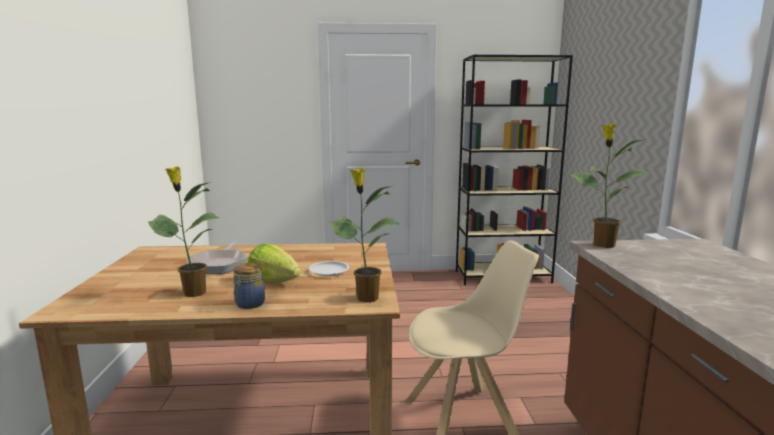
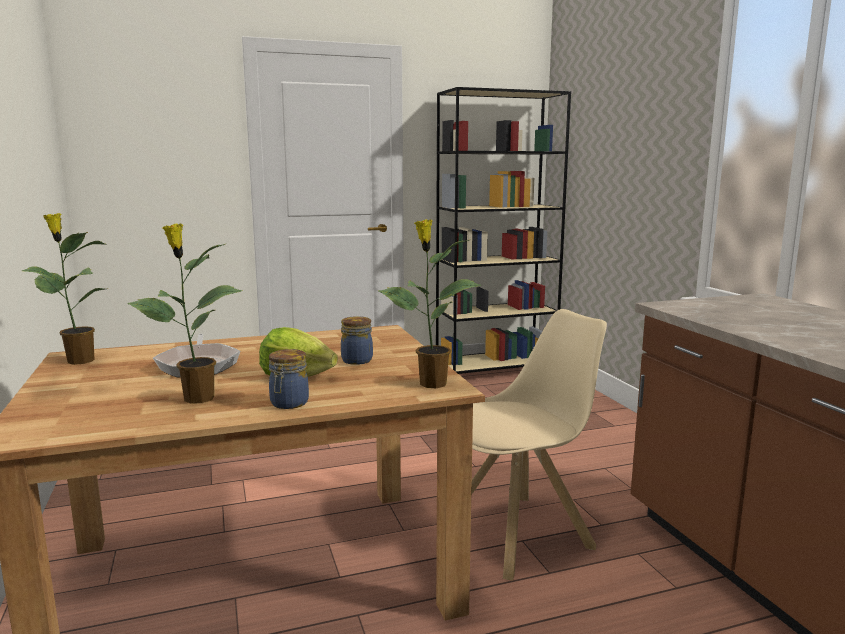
camera: 15 degrees left, 0 degrees up
(328, 271) = (356, 360): white plate -> jar
(602, 245) = (672, 304): potted plant -> potted plant (78, 361)

